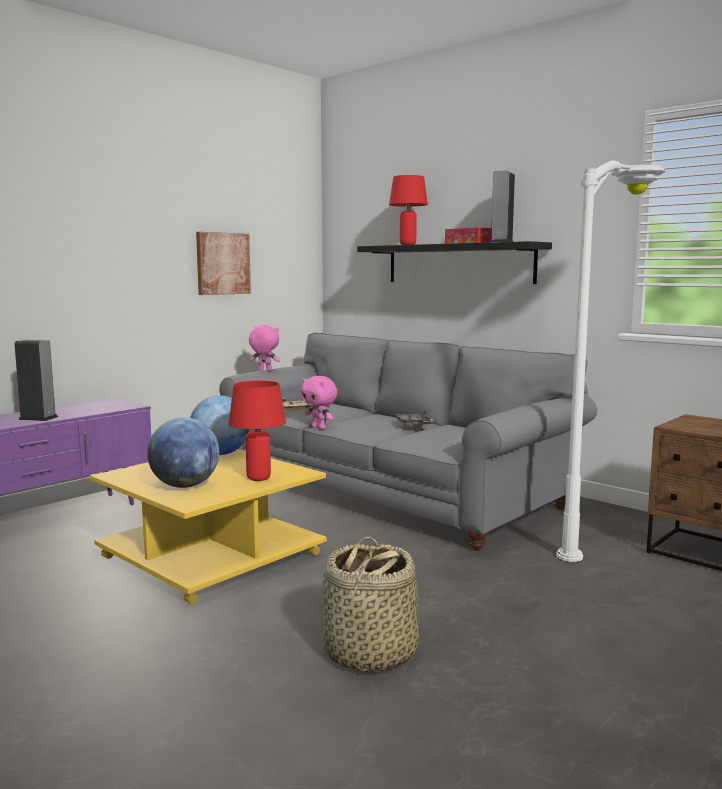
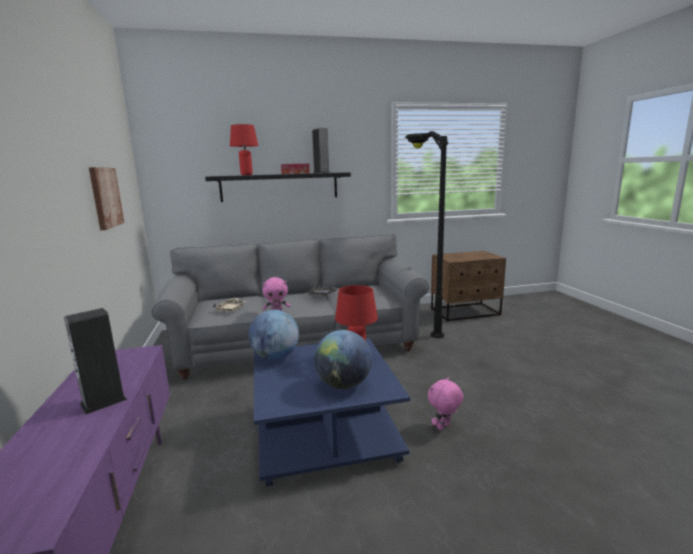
camera: 55 degrees left, 5 degrees up
(214, 555) = (326, 430): yellow coffee table -> blue coffee table
(264, 370) = (171, 287): pink plush toy -> pink plush toy (444, 427)
(369, 653) = (508, 416): basket -> none
(603, 535) = (420, 321): white floor lamp -> black floor lamp

